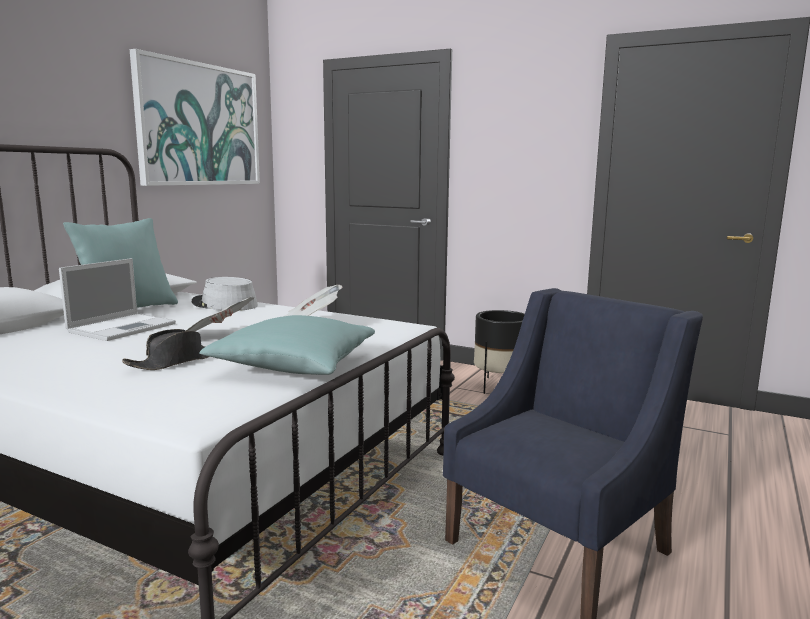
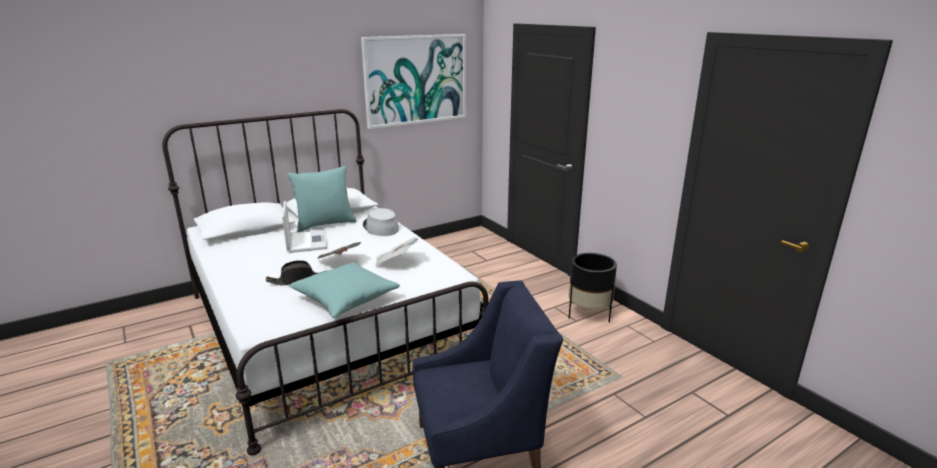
camera: 30 degrees right, 10 degrees up
(123, 327) = (306, 241): laptop -> laptop turned 75 degrees counterclockwise

